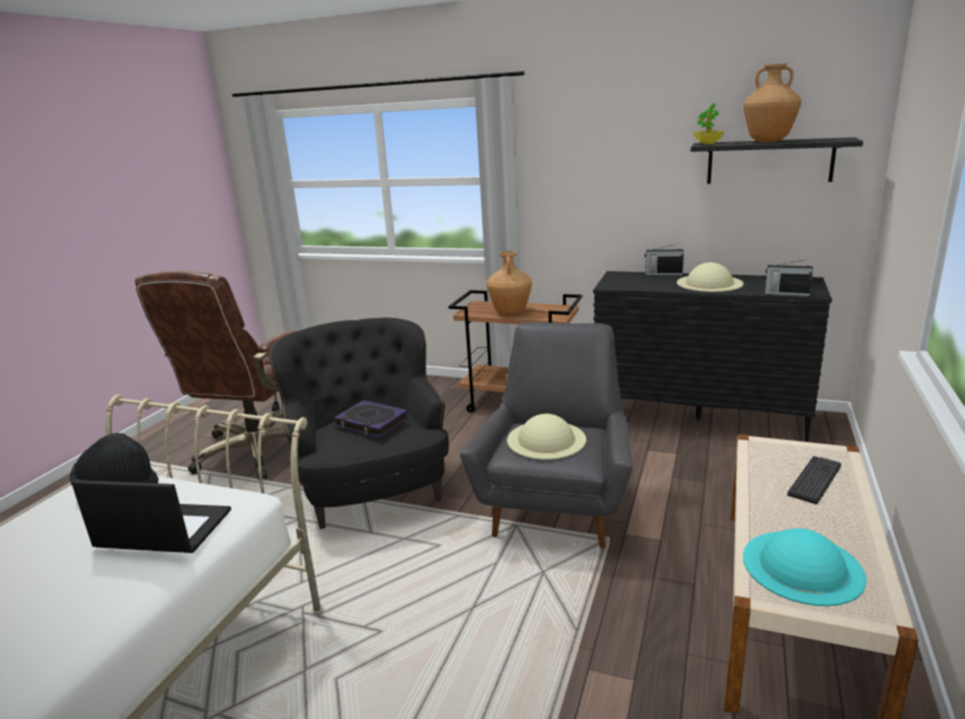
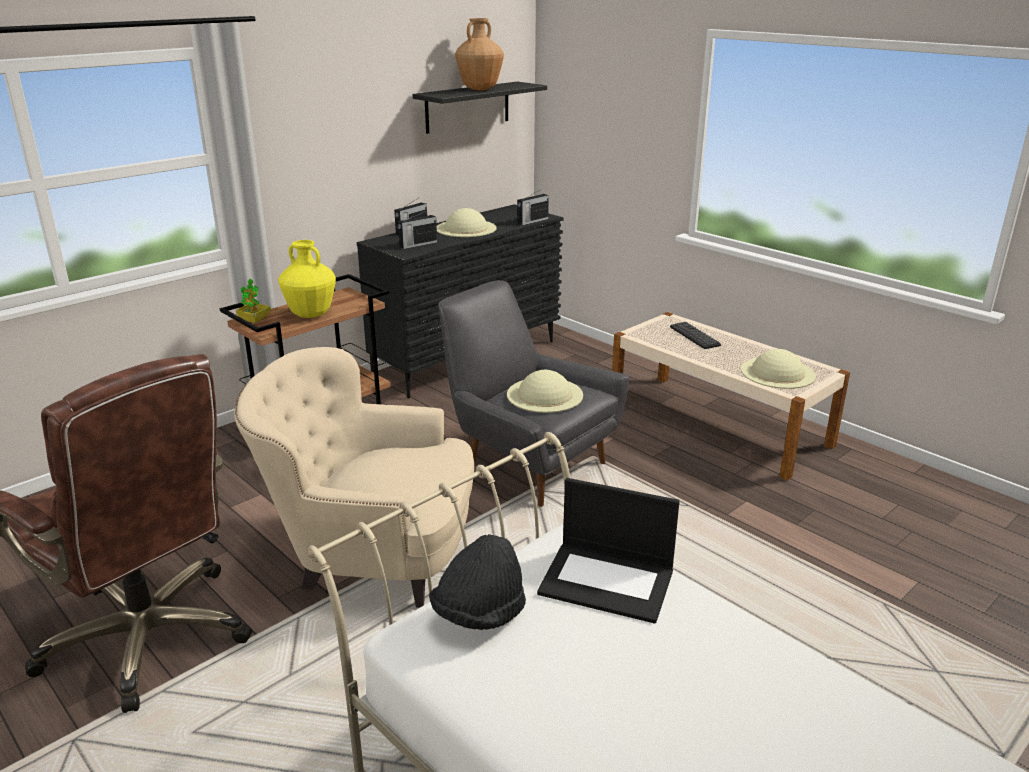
camera: 65 degrees left, 5 degrees up
(162, 530) = (608, 581): laptop -> laptop turned 105 degrees counterclockwise
(371, 423) = (402, 466): book -> none
(372, 486) = (372, 555): black armchair -> beige armchair
(510, 313) = (311, 315): brown vase -> yellow vase
(635, 283) = (417, 244): none -> radio
(707, 143) = (437, 94): potted plant -> potted plant (254, 320)
(802, 566) = (777, 372): turquoise hat -> beige hat

